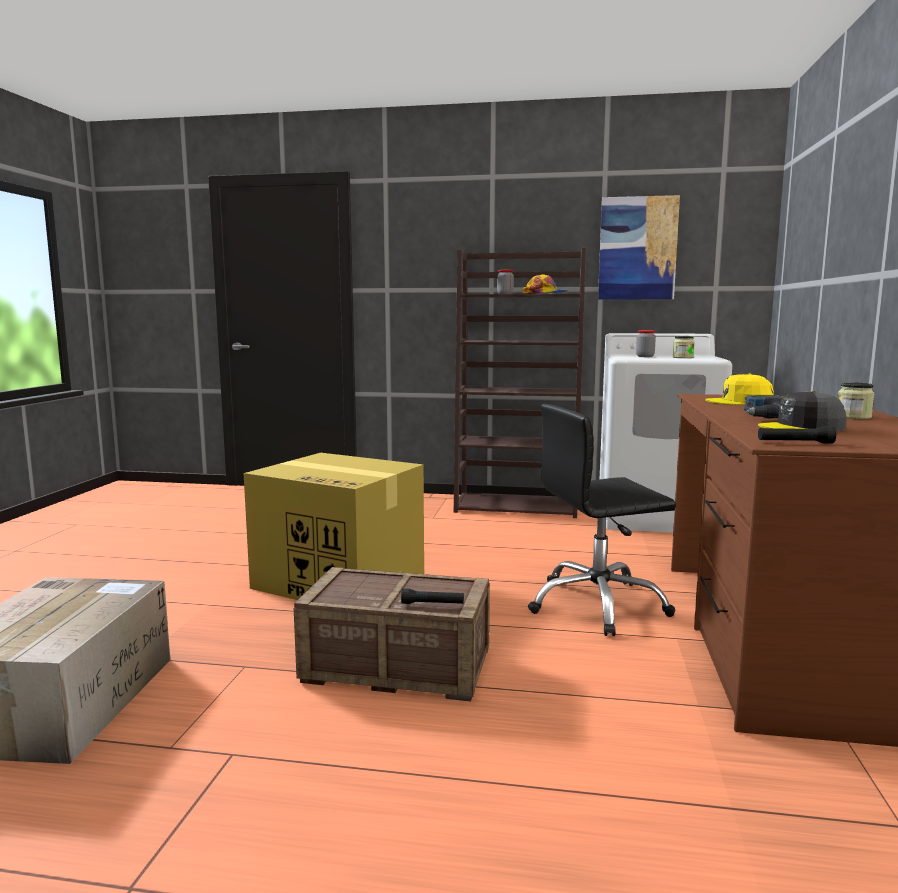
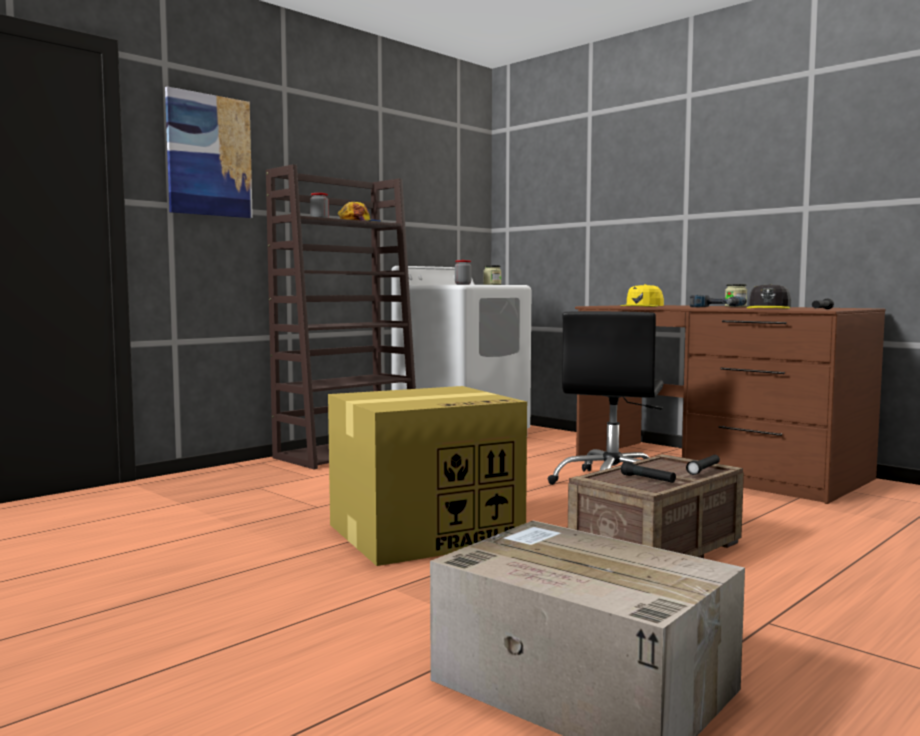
camera: 55 degrees left, 5 degrees down
(361, 591) = (648, 479): none -> black flashlight
(637, 248) = (408, 185): picture -> picture (209, 155)

